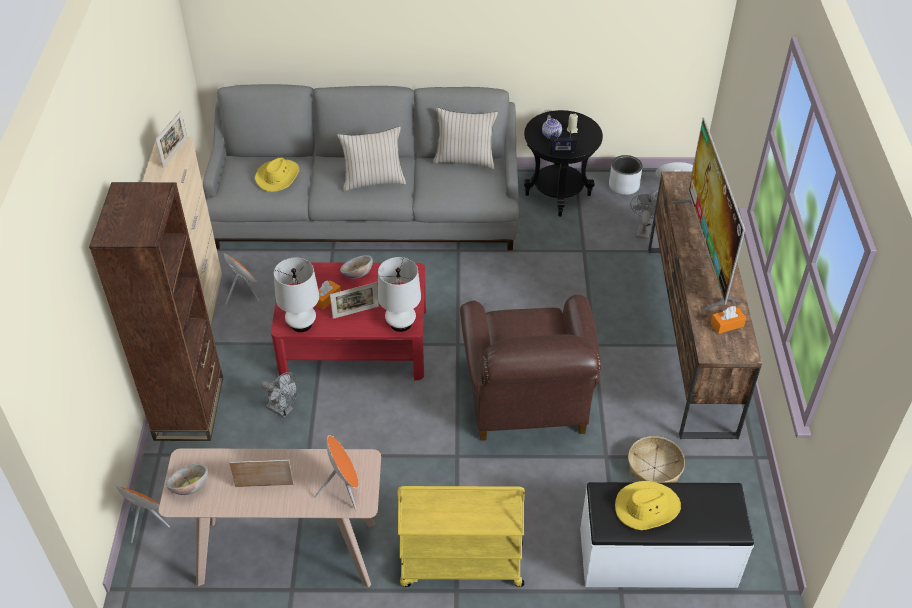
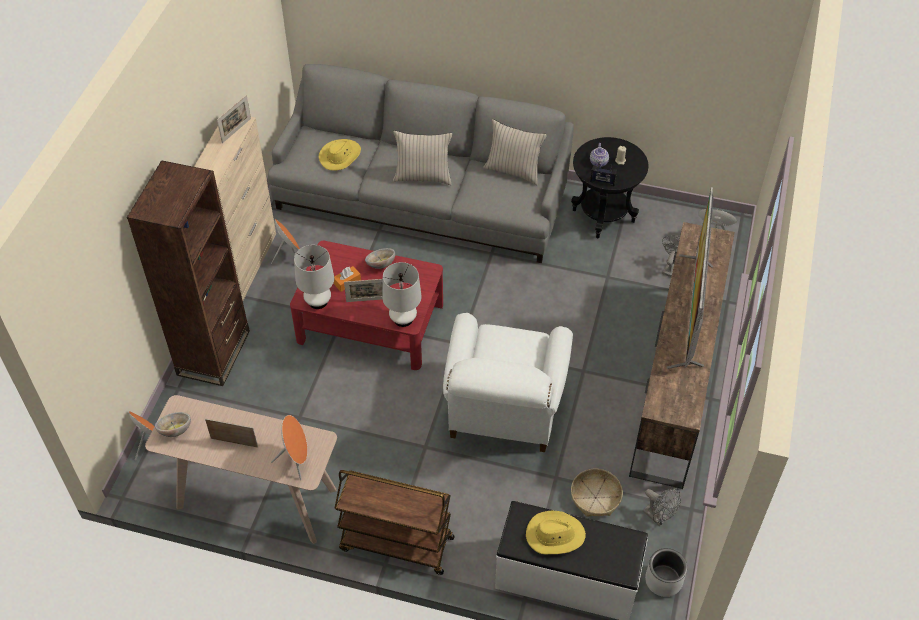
camera: 15 degrees right, 5 degrees up
(283, 410) = (290, 372): grey fan -> grey fan (658, 517)
(460, 565) = (396, 544): yellow cart -> brown cart
(527, 403) = (503, 413): brown armchair -> white armchair
(624, 186) = (670, 219): grey planter -> grey planter (664, 580)
(727, 324) = (682, 386): orange tissue box -> none

